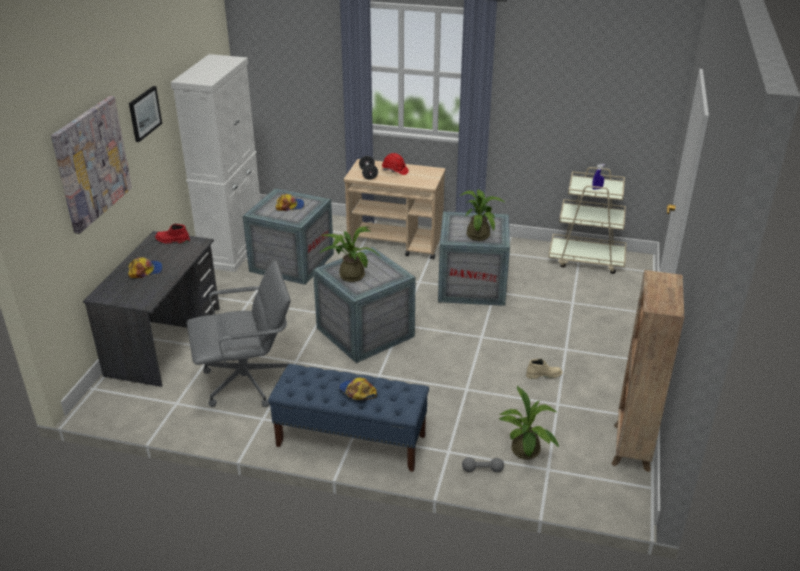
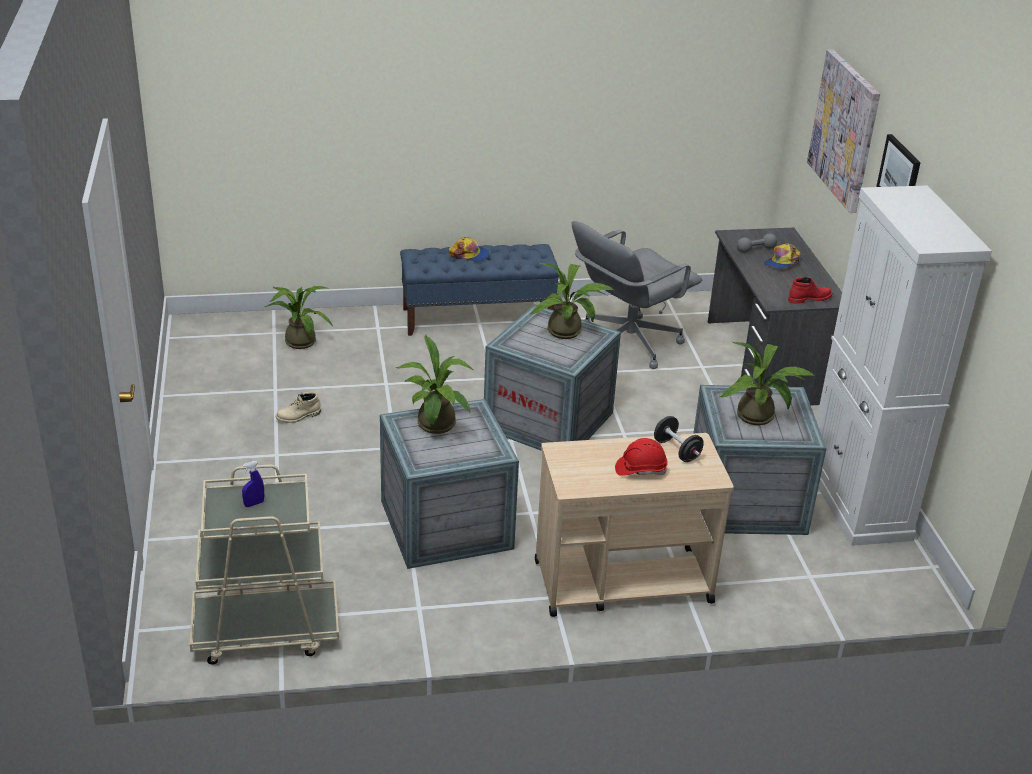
camera: 155 degrees right, 0 degrees up
(290, 206) = (759, 418): cap -> potted plant
(482, 470) = (338, 321): grey dumbbell -> grey dumbbell (755, 249)
(631, 448) = (188, 364): brown bookcase -> none

